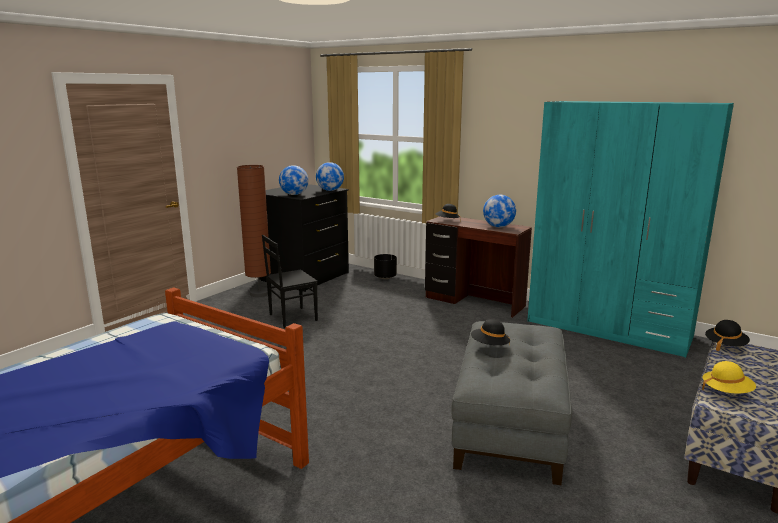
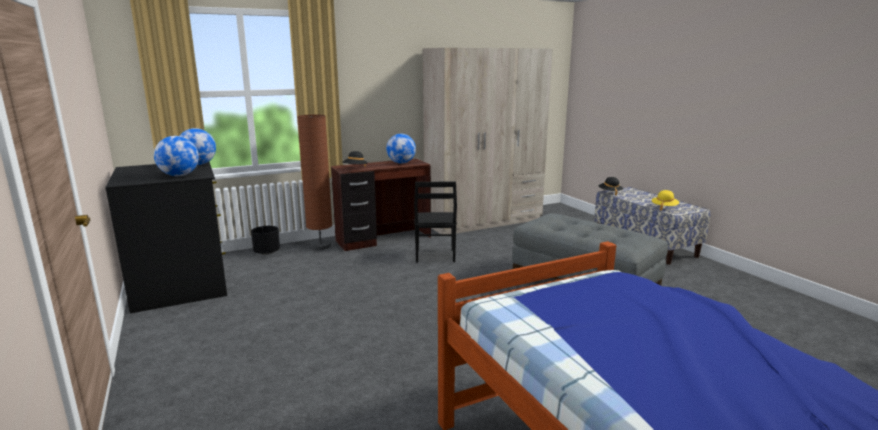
camera: 60 degrees left, 0 degrees up
(259, 293) = (179, 321): brown floor lamp -> brown floor lamp (320, 246)
(292, 317) = (288, 317): black chair -> black chair (434, 256)
(489, 346) = (572, 232): black hat -> none
(608, 329) = (484, 221): turquoise wardrobe -> beige wardrobe

